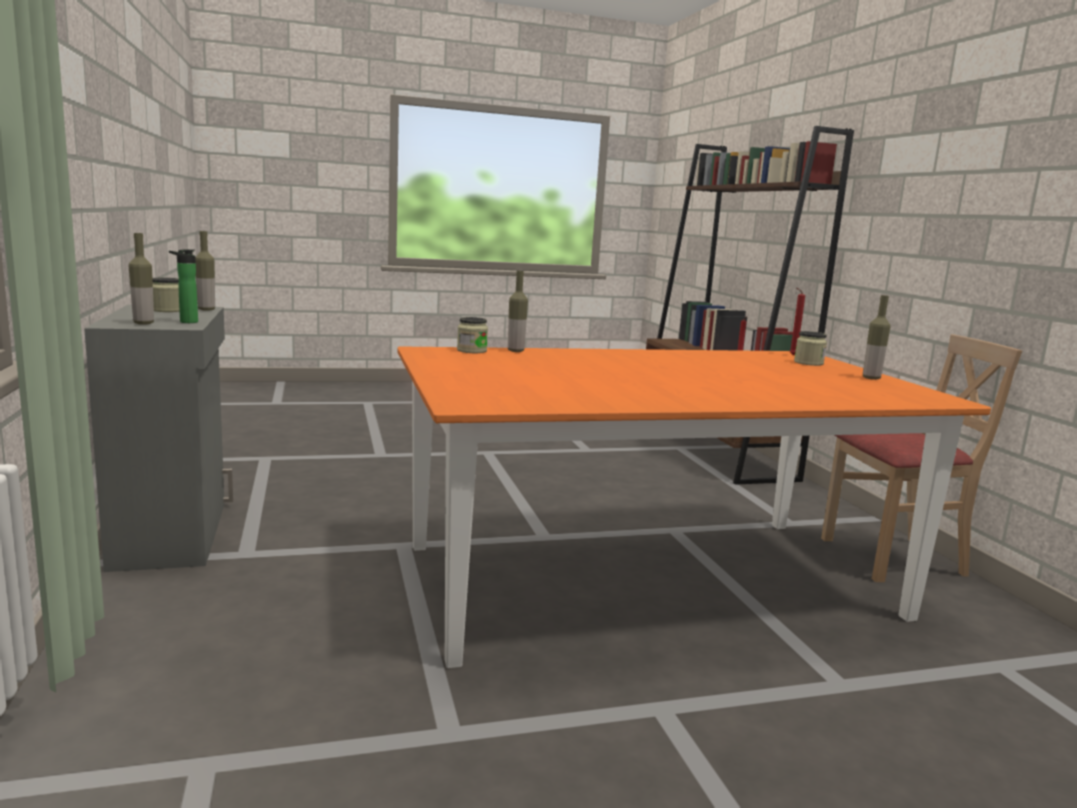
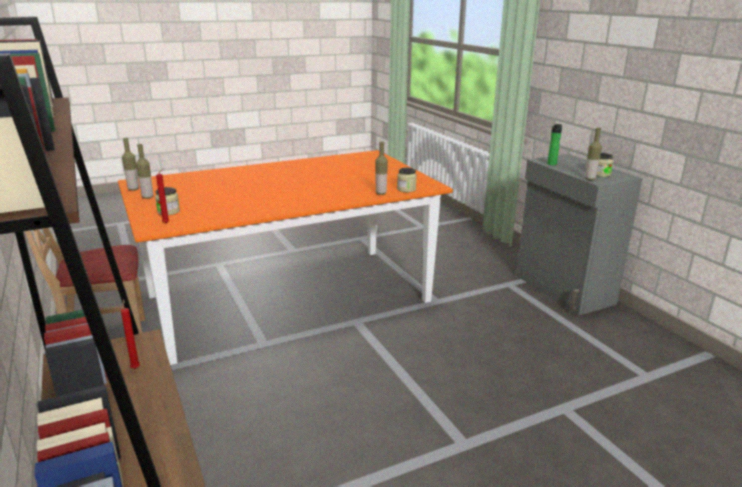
camera: 170 degrees right, 10 degrees up
(143, 323) = (562, 160): bottle -> bottle (133, 189)

